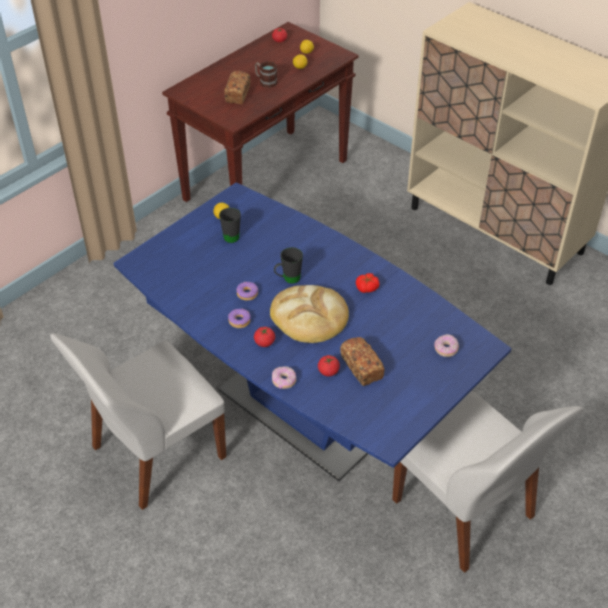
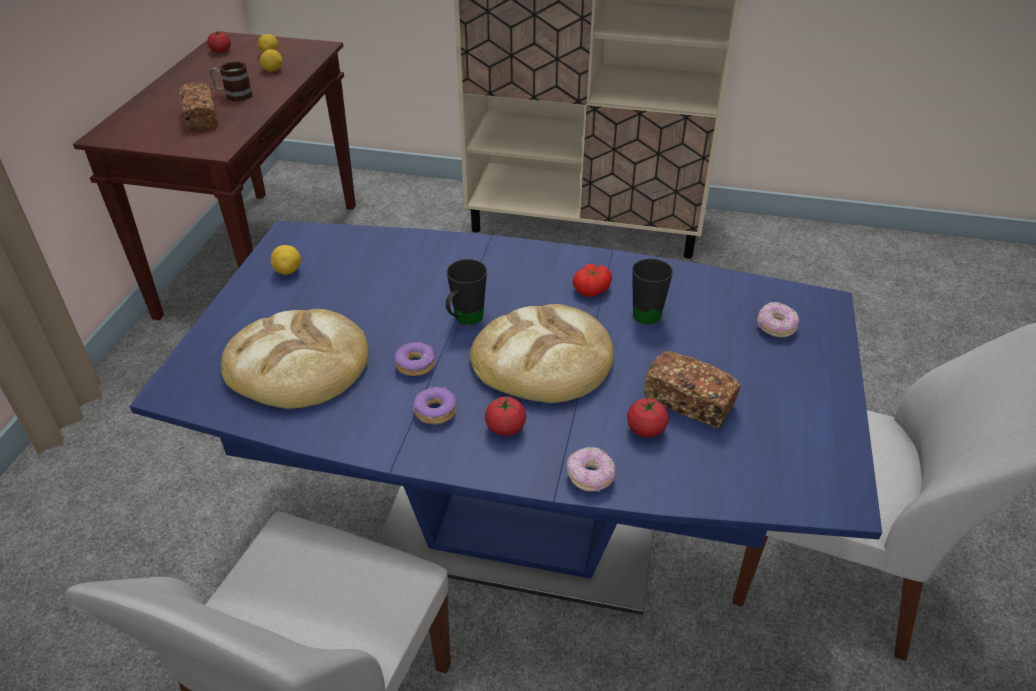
camera: 30 degrees left, 5 degrees down
(195, 271) = (298, 364): none -> bread
(233, 235) = (326, 289): black mug -> black mug (645, 310)

